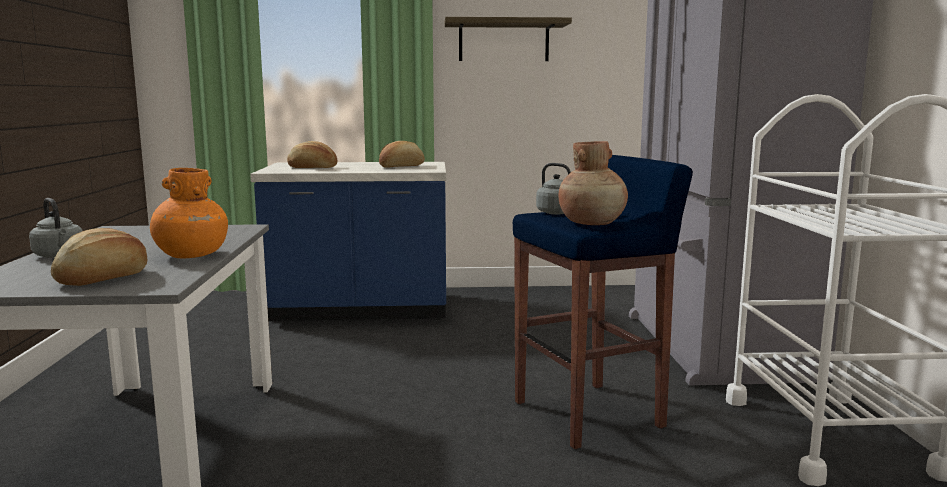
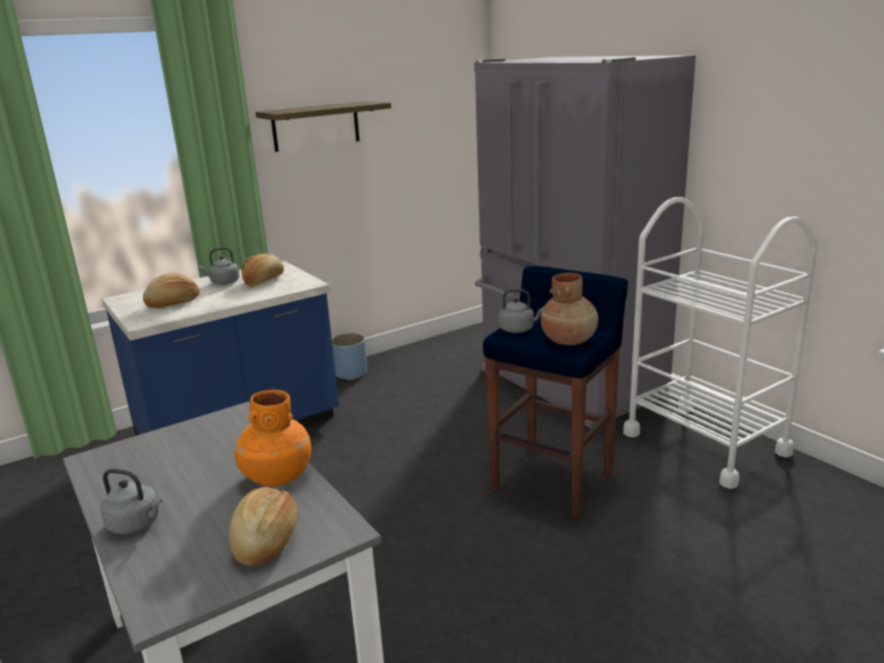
camera: 30 degrees left, 10 degrees up
(371, 164) = (223, 282): none -> grey kettle
(500, 294) = (350, 373): none -> blue planter

